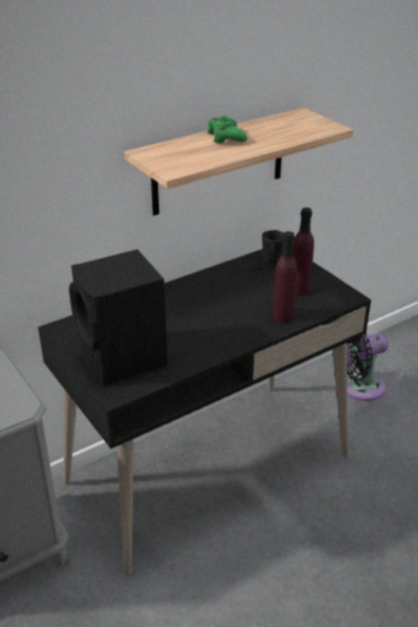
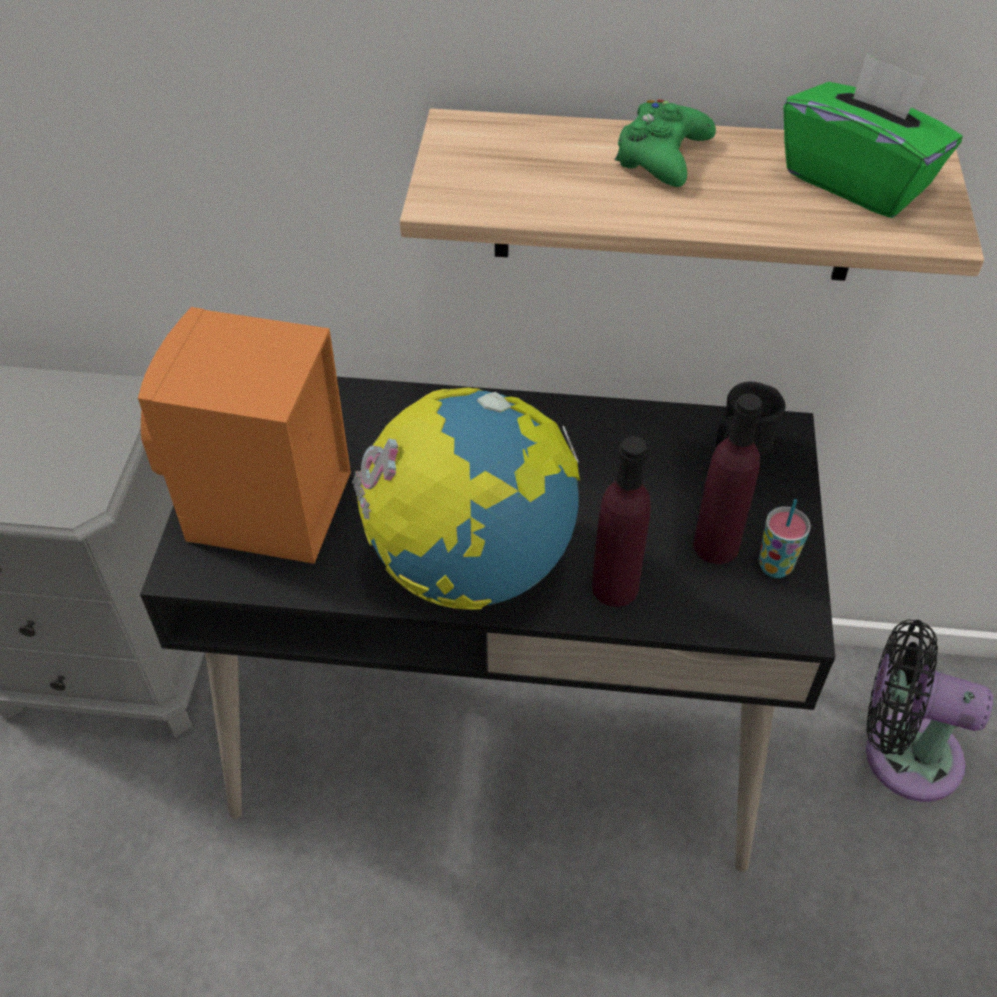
camera: 40 degrees right, 15 degrees up
(123, 360) = (265, 511): black speaker -> orange speaker
(226, 335) = (471, 564): none -> globe
(292, 124) = (857, 180): none -> green tissue box
(324, 286) = (775, 566): none -> cup

